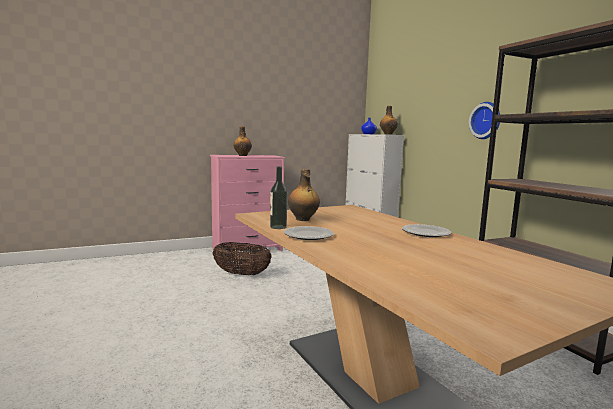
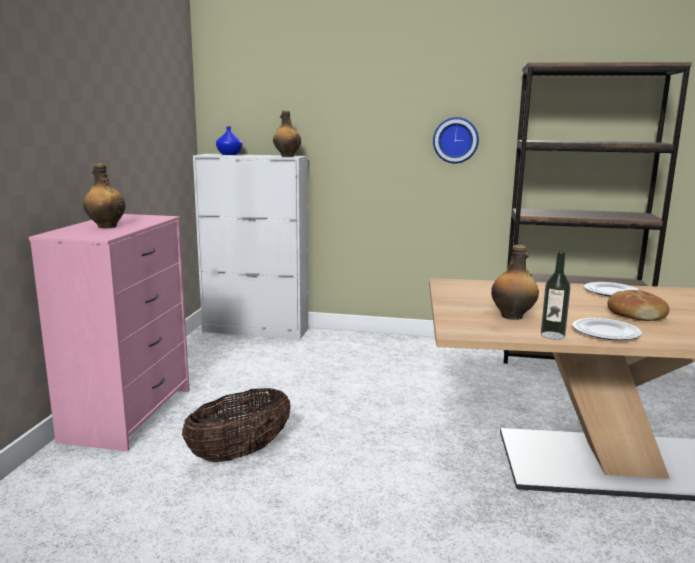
camera: 55 degrees left, 5 degrees up
(372, 239) = (635, 314): none -> bread

